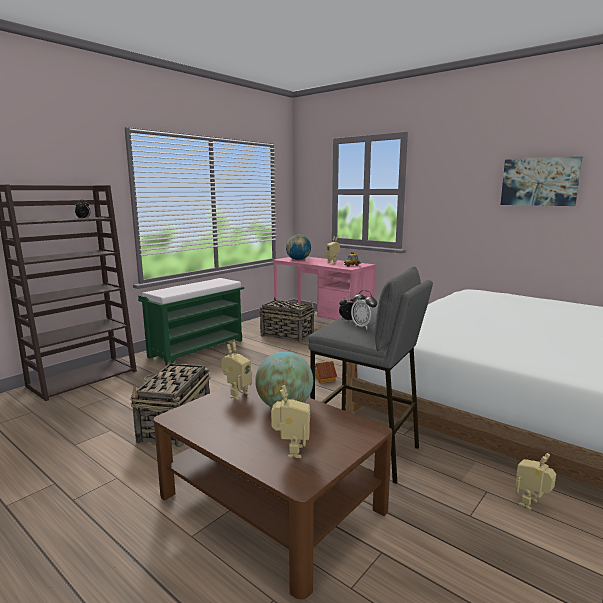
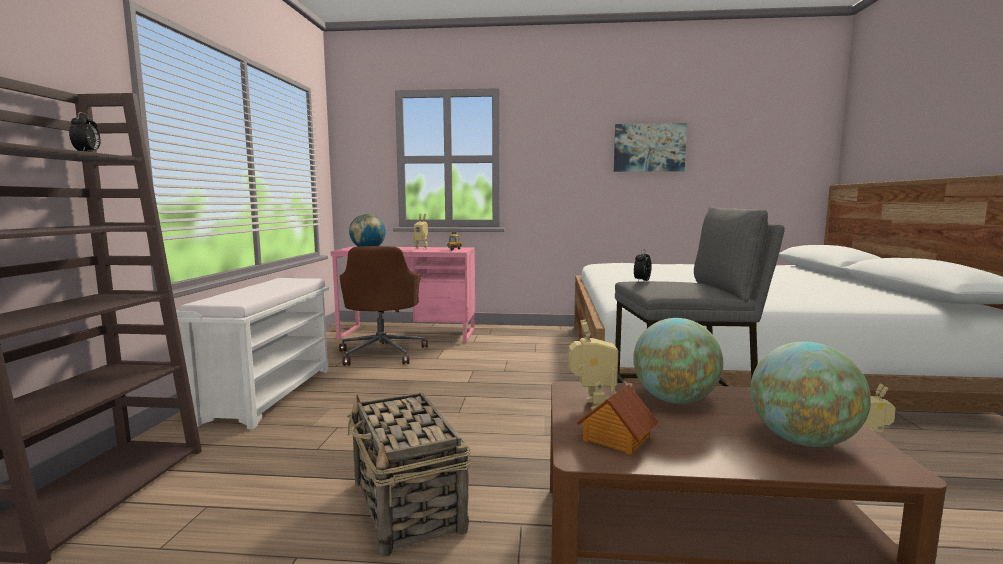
camera: 35 degrees left, 5 degrees down
(197, 348) = (269, 394): green bench -> white bench
(286, 335) = (382, 353): basket -> brown office chair
(291, 451) = (802, 441): toy robot -> globe
(324, 378) = (509, 389): toy house -> toy house (616, 439)
(364, 327) = (681, 284): alarm clock -> none

